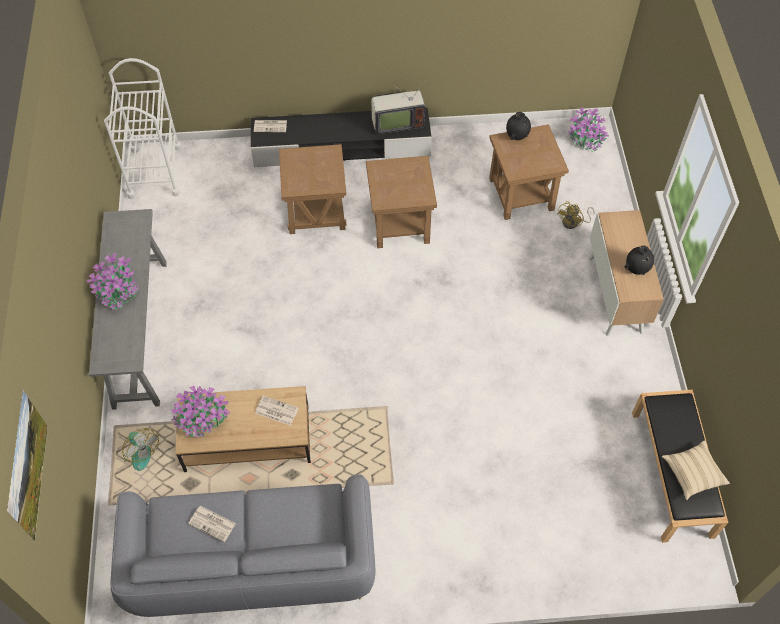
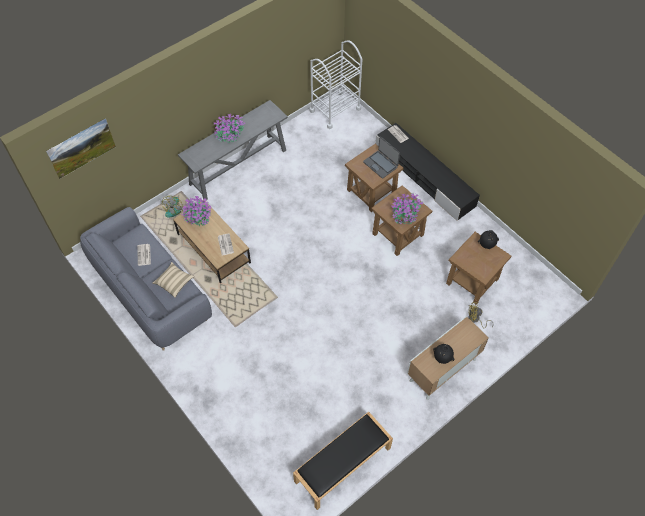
camera: 55 degrees right, 0 degrees up
(316, 162) = (380, 164): none -> laptop
(396, 123) = (454, 187): television -> none
(585, 139) = (546, 292): potted plant -> potted plant (405, 215)
(692, 473) = (332, 465): beige pillow -> beige pillow (174, 282)

